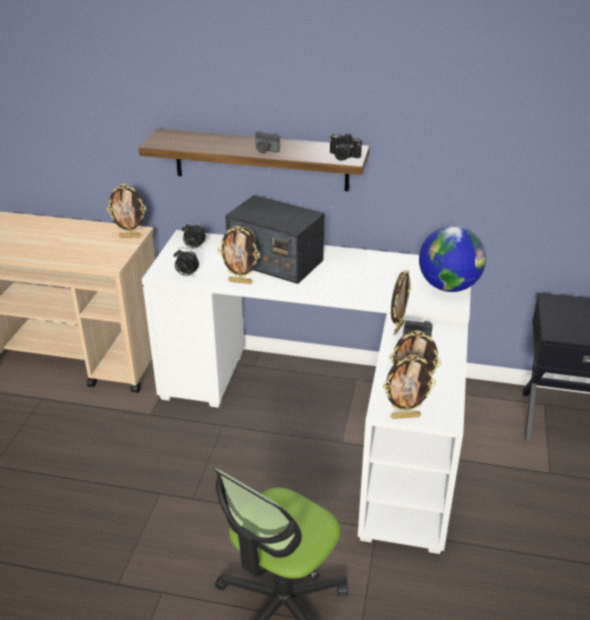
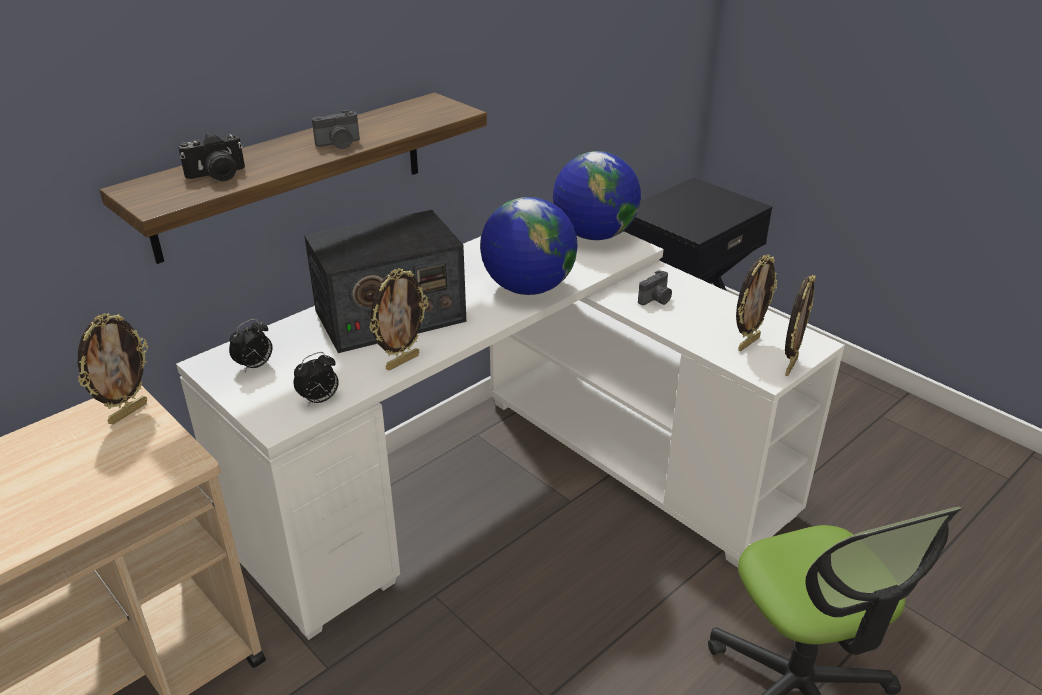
camera: 55 degrees left, 0 degrees up
(343, 156) = (442, 112): camera -> camera (217, 176)
(355, 288) = (527, 288): none -> globe
(397, 328) = (622, 302): picture frame -> none

